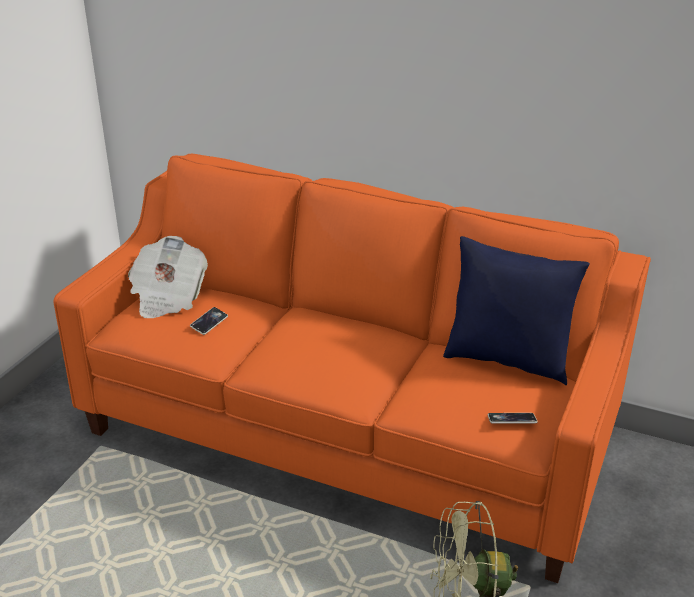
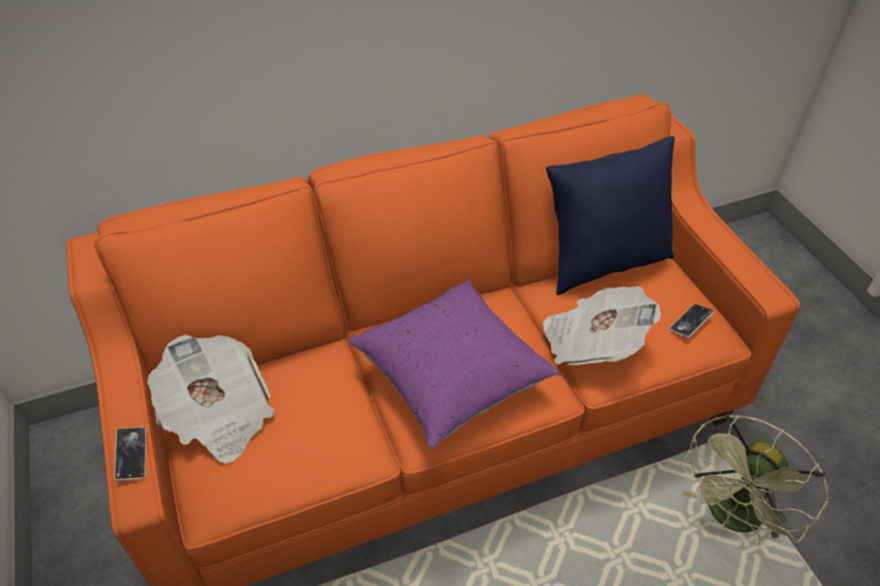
camera: 45 degrees left, 15 degrees up
(209, 323) = (312, 414): phone -> phone (132, 455)
(307, 352) = (451, 376): none -> purple pillow
(424, 391) = (592, 343): none -> newspaper

